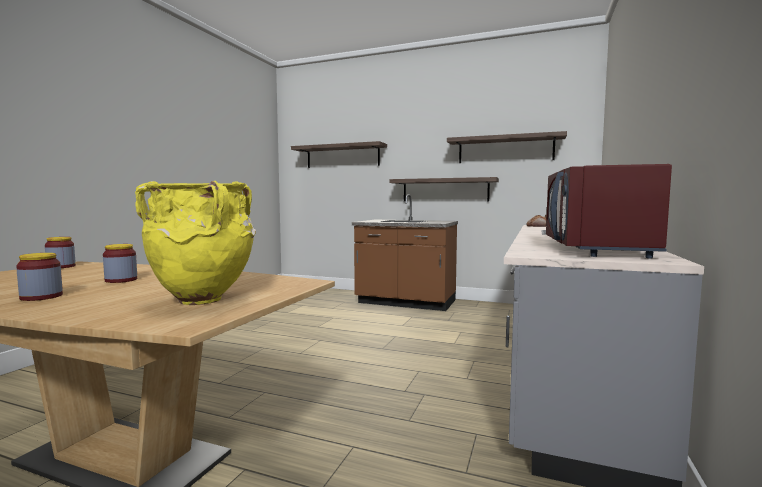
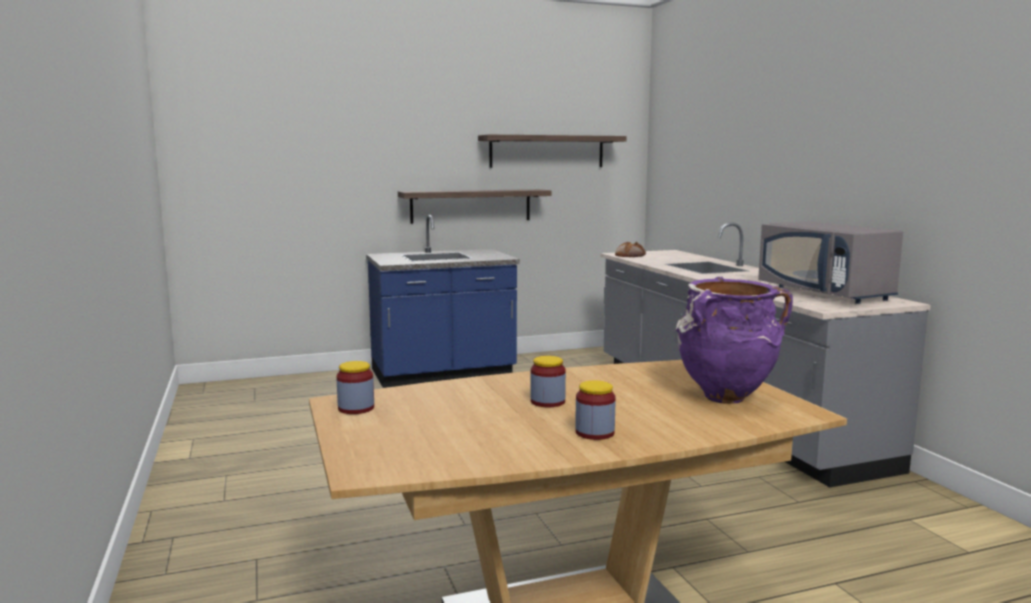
camera: 40 degrees left, 5 degrees up
(204, 300) = (725, 397): yellow vase -> purple vase
(342, 156) = (300, 150): shelf -> none
(406, 302) = (443, 374): brown counter -> blue counter
(596, 249) = (825, 293): red microwave -> grey microwave

